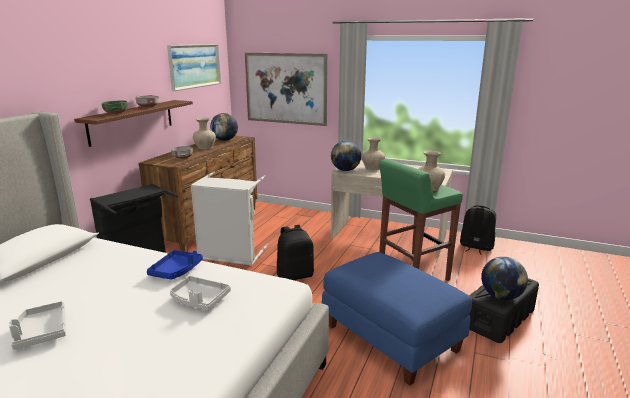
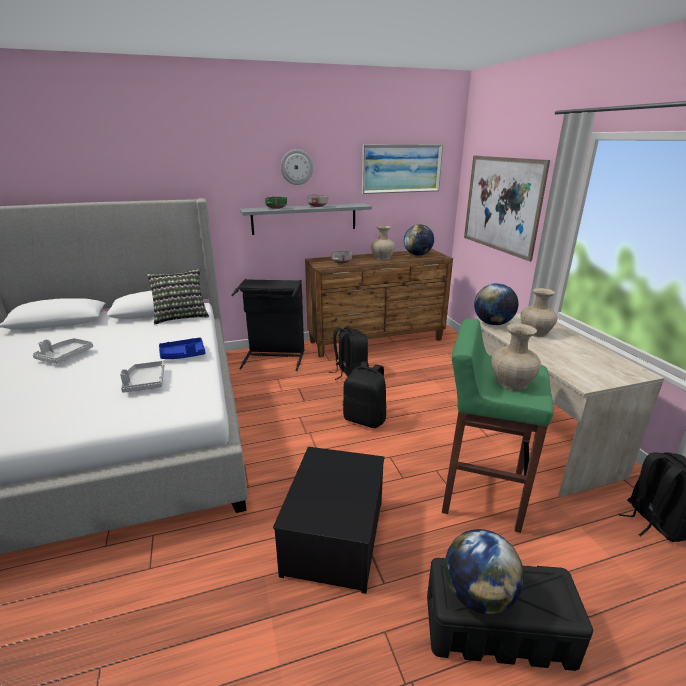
camera: 50 degrees right, 5 degrees up
(82, 251) = (181, 316): none -> pillow
(120, 69) = (296, 167): none -> wall clock
(132, 121) = (304, 218): brown shelf -> grey shelf
(231, 255) = (349, 373): grey laundry basket -> black backpack
(392, 338) = (336, 537): blue ottoman -> storage box

